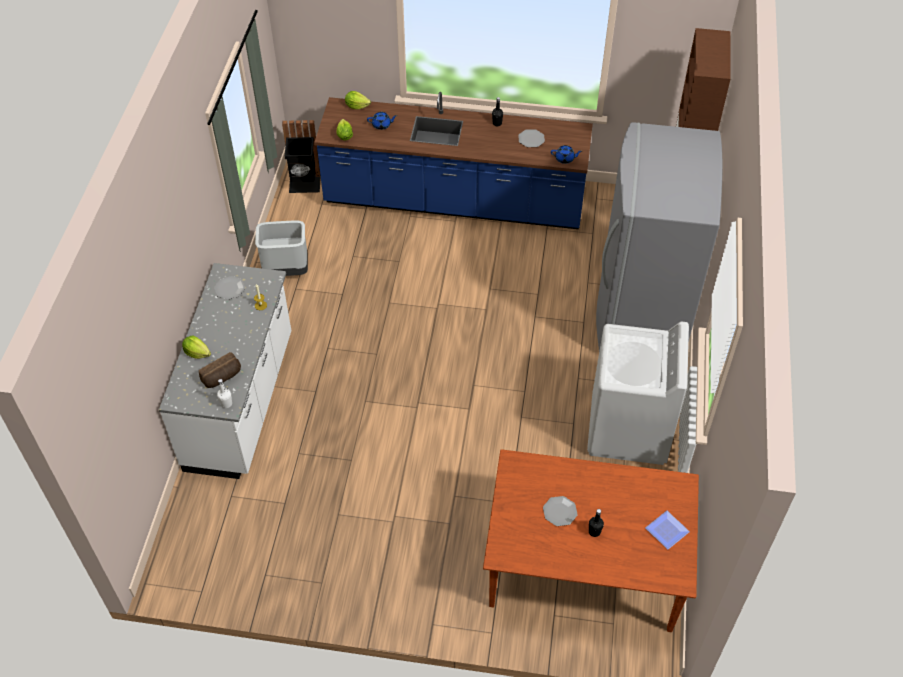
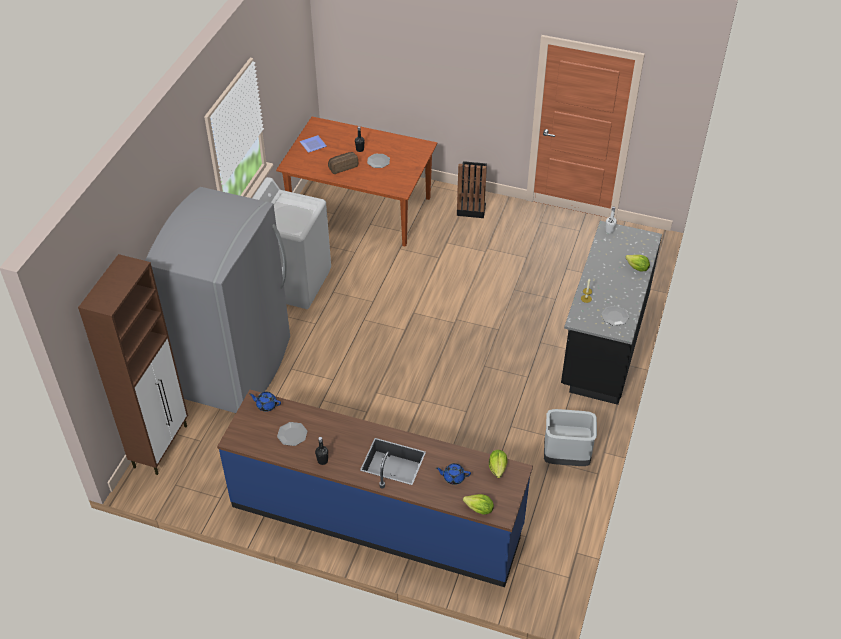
camera: 170 degrees left, 5 degrees down
(222, 377) = (614, 248): bread -> bread (343, 167)
(241, 402) = (603, 342): white counter -> black counter
(305, 184) = (544, 567): black trash can -> black trash can (471, 208)

